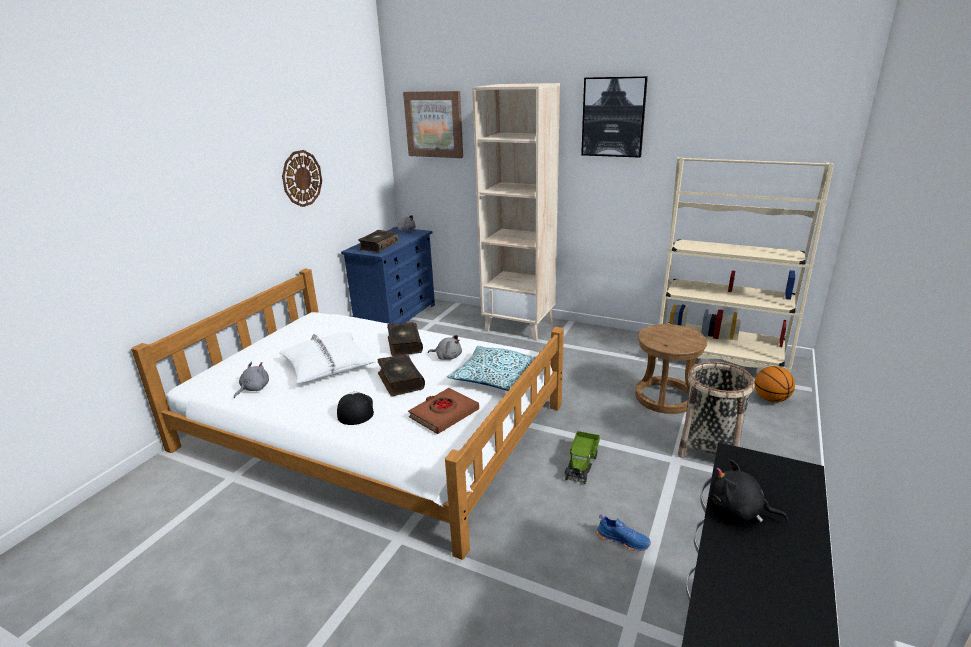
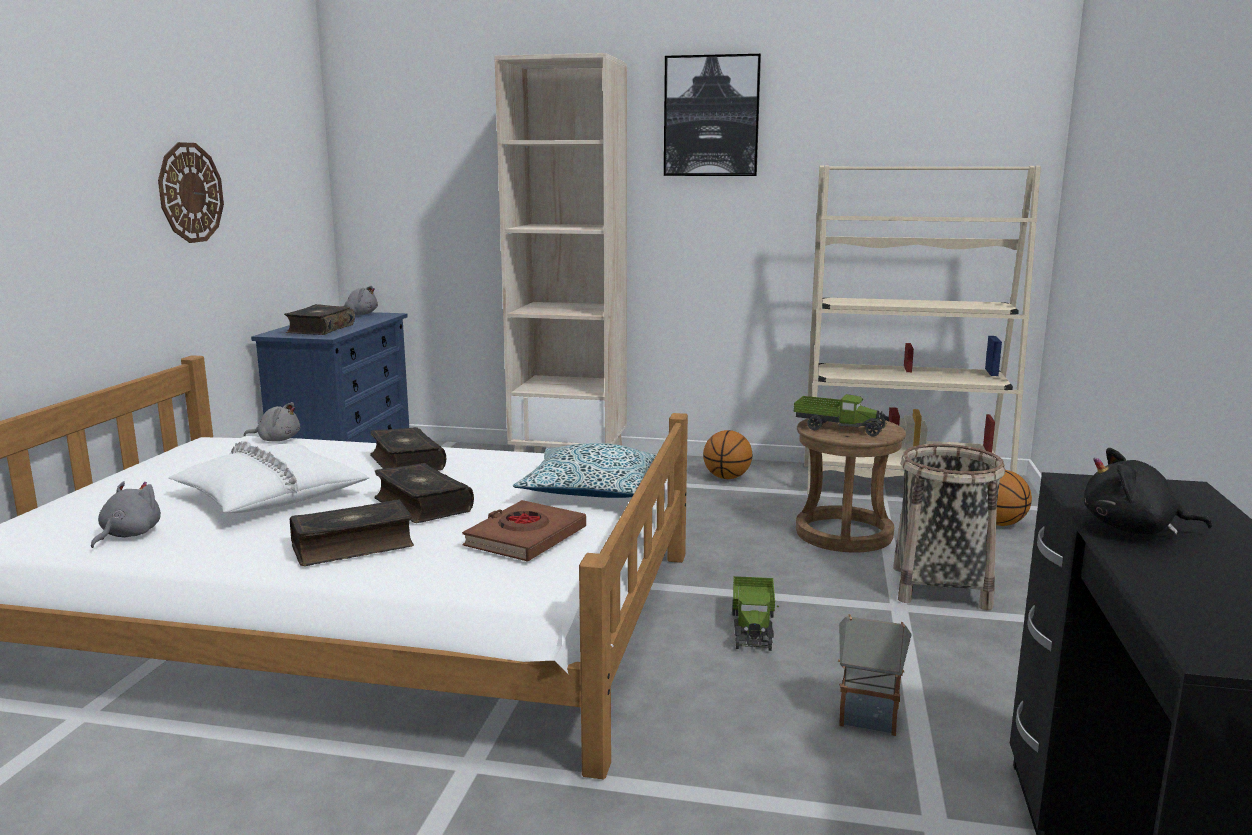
camera: 15 degrees left, 10 degrees down
(355, 410) = (353, 546): cap -> book
(434, 124) = (411, 134): picture -> none
(447, 357) = (494, 472): grey plush toy -> grey plush toy (277, 440)
(609, 344) = (727, 477): none -> basketball
(623, 540) = (867, 716): blue shoe -> toy house
(663, 337) = (838, 428): none -> toy truck

